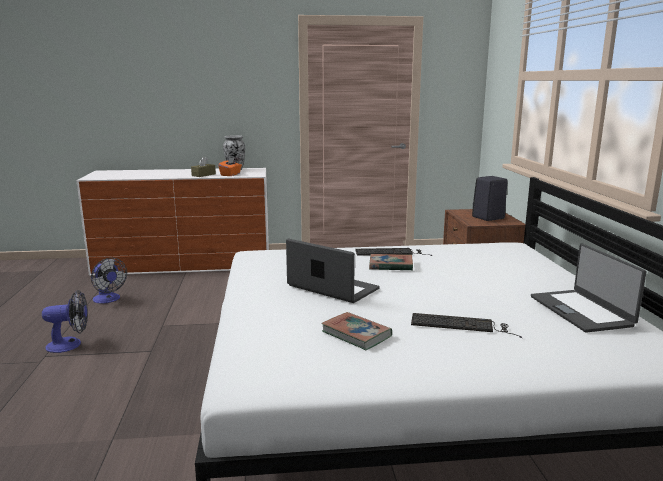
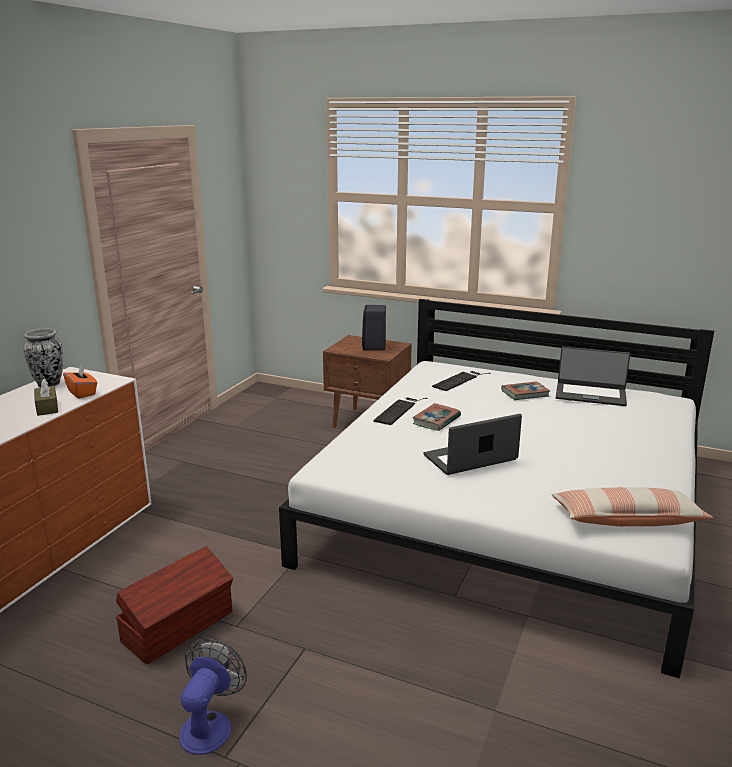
camera: 60 degrees left, 5 degrees up
(108, 300) = (74, 663): fan -> none
(152, 312) = (179, 626): none -> brown storage box
(278, 366) = (626, 520): none -> pillow
(356, 334) = (581, 475): book -> book (525, 393)
(462, 325) = (589, 435): keyboard -> keyboard (459, 380)

